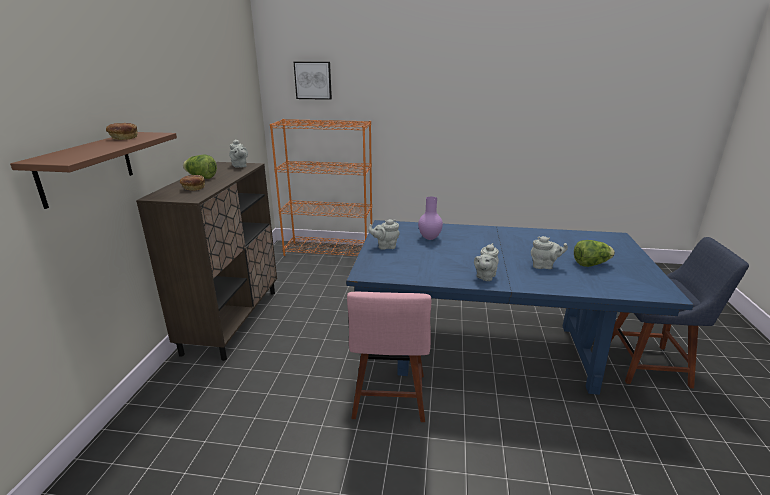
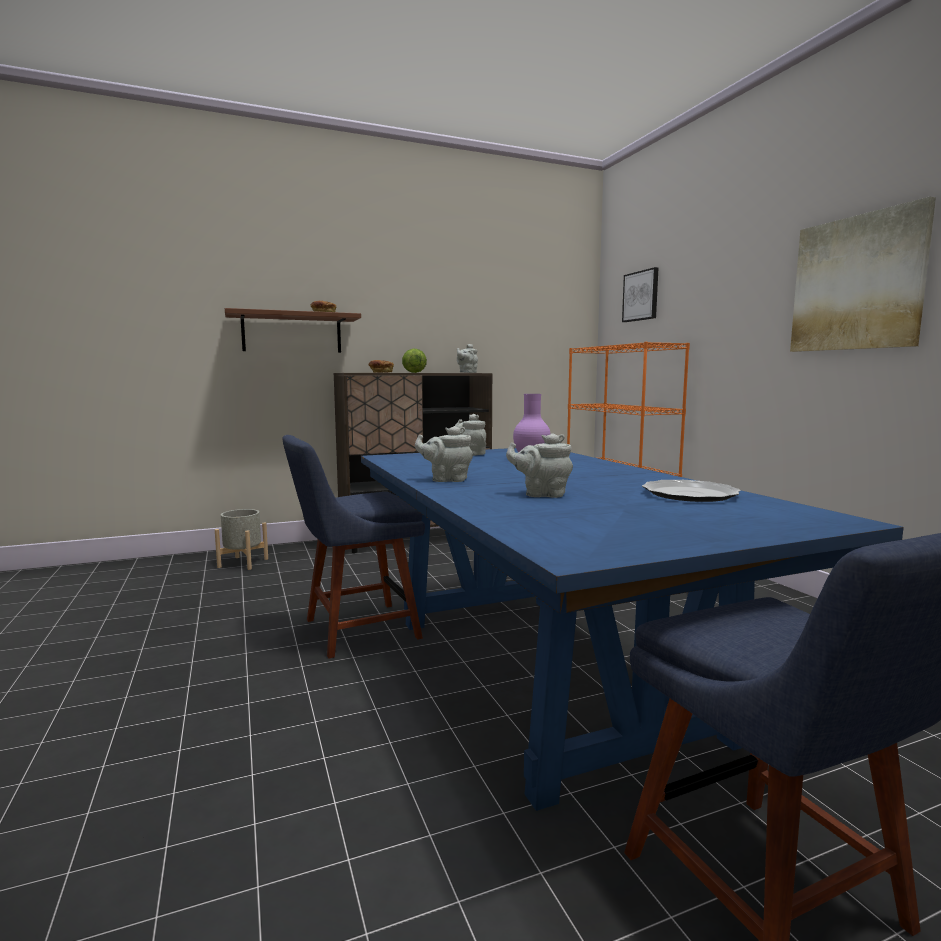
camera: 60 degrees right, 15 degrees down
(162, 434) = (243, 563): none -> grey planter
(389, 399) = (355, 630): pink chair -> blue chair
(481, 98) = (857, 283): none -> picture
(544, 266) = (542, 494): grey teapot -> grey teapot turned 120 degrees clockwise
(559, 240) = (689, 494): none -> plate
(590, 264) = (614, 511): lettuce -> none

